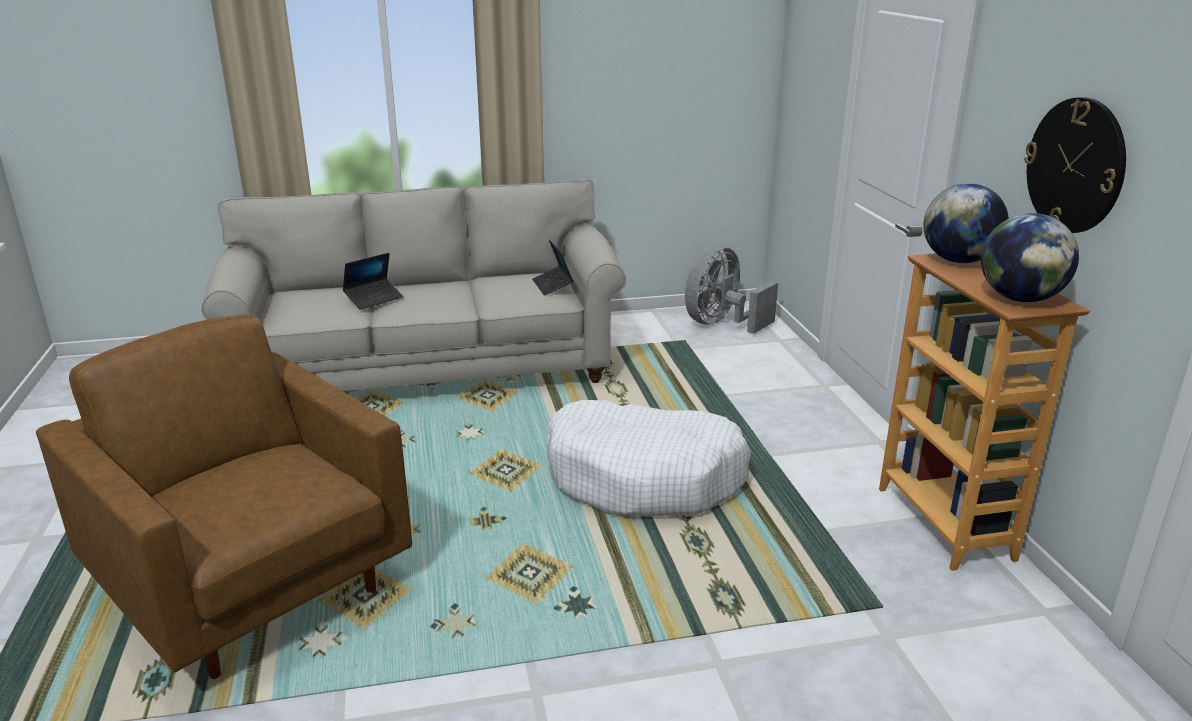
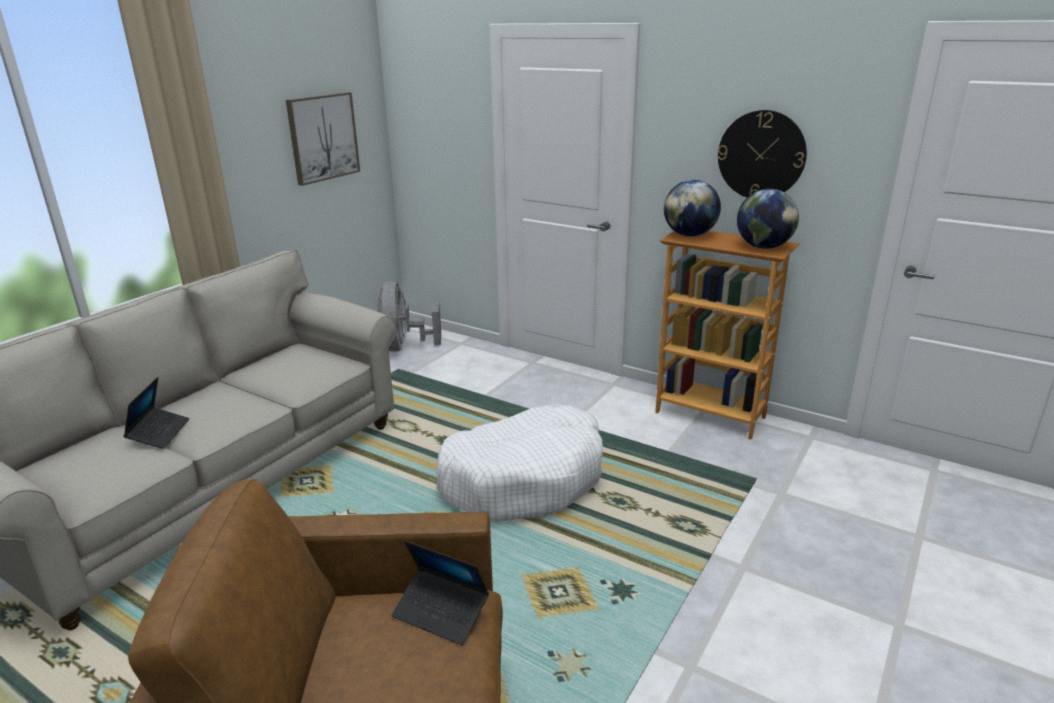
camera: 45 degrees left, 0 degrees up
(552, 286) = (320, 355): laptop -> laptop (441, 612)
(683, 72) = (323, 137): none -> picture

